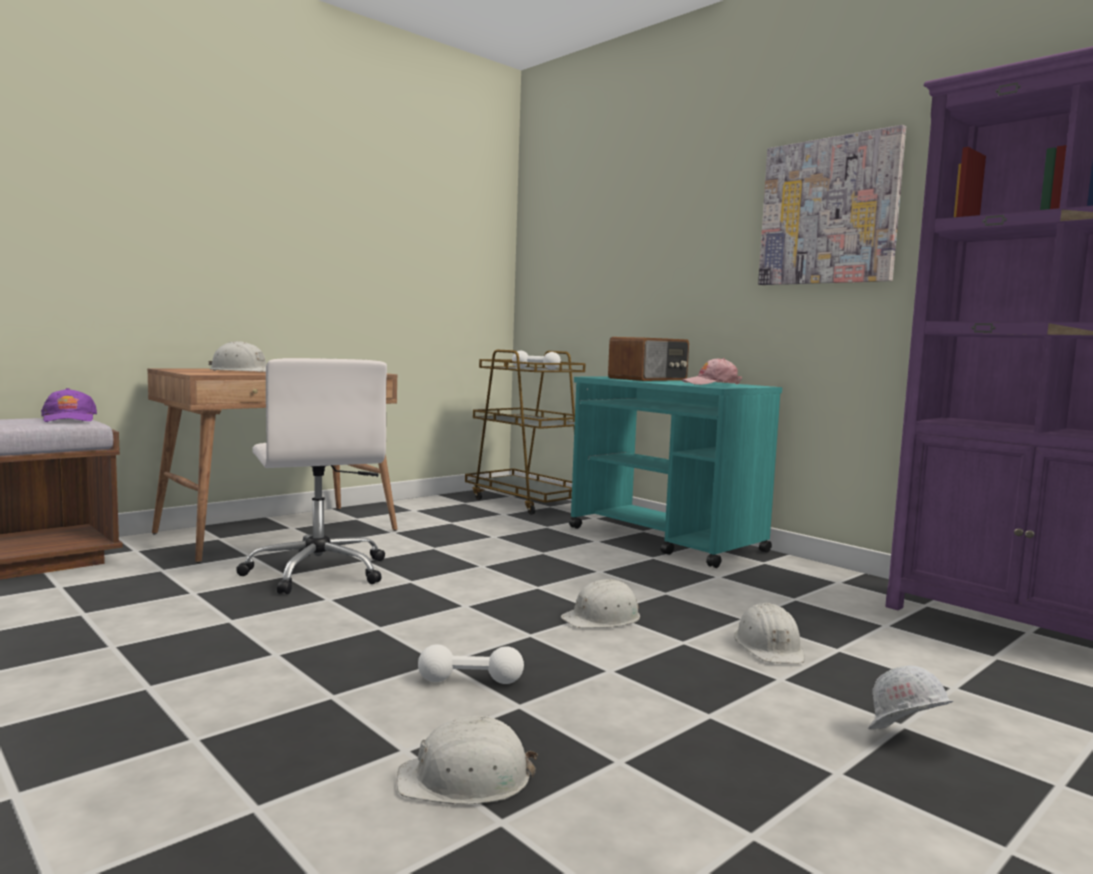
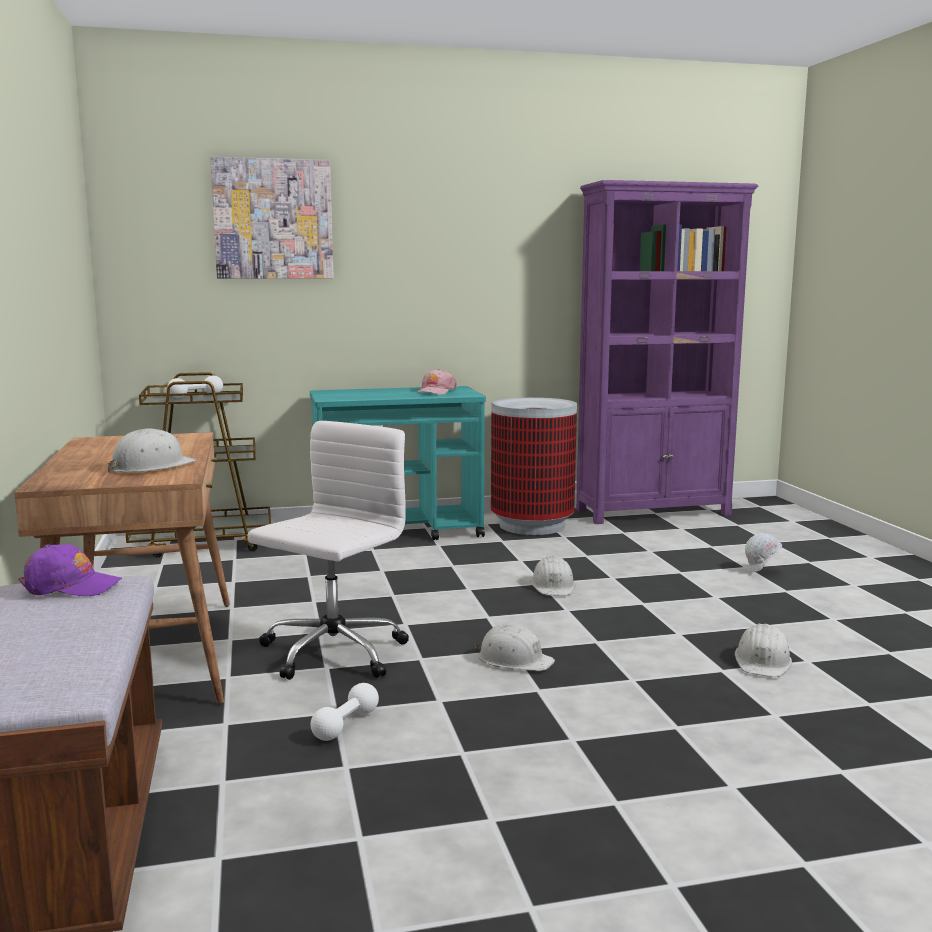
camera: 60 degrees left, 5 degrees up
(318, 572) = (331, 653): white office chair -> white office chair turned 60 degrees counterclockwise
(470, 681) = (634, 639): white dumbbell -> white dumbbell (346, 725)
(649, 379) = (368, 393): radio -> none
(769, 647) = (635, 562): white hard hat -> white hard hat (514, 660)
(804, 580) = (532, 525): none -> trash can
(829, 211) = (488, 248): picture -> picture (273, 219)

